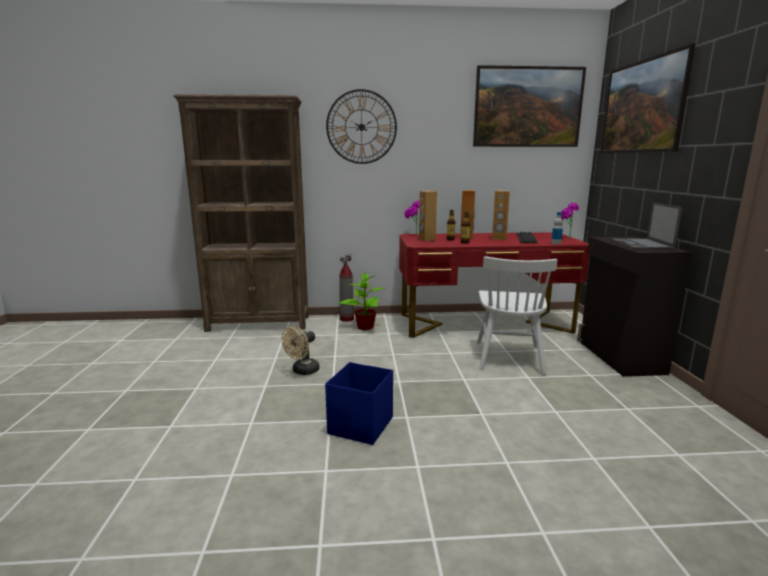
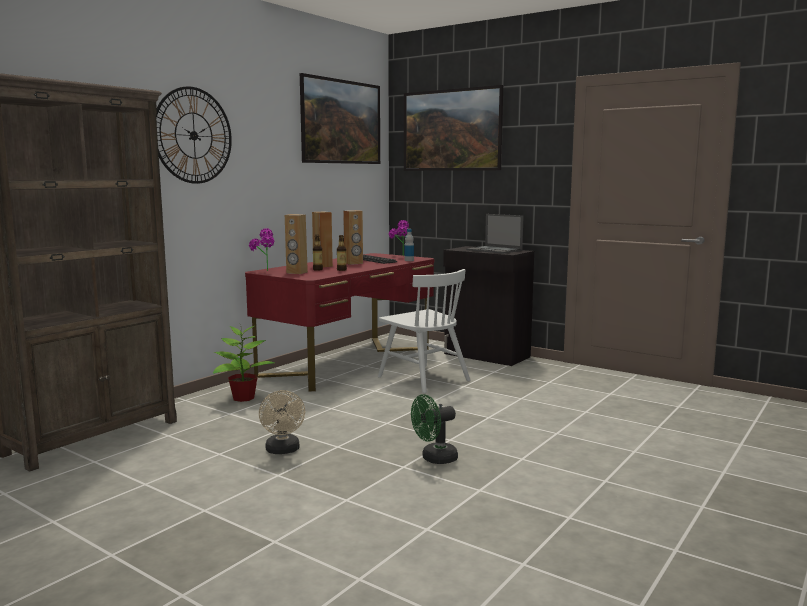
camera: 50 degrees left, 5 degrees down
(346, 319) = (201, 398): fire extinguisher -> none
(360, 426) = (434, 459): blue storage box -> green fan

